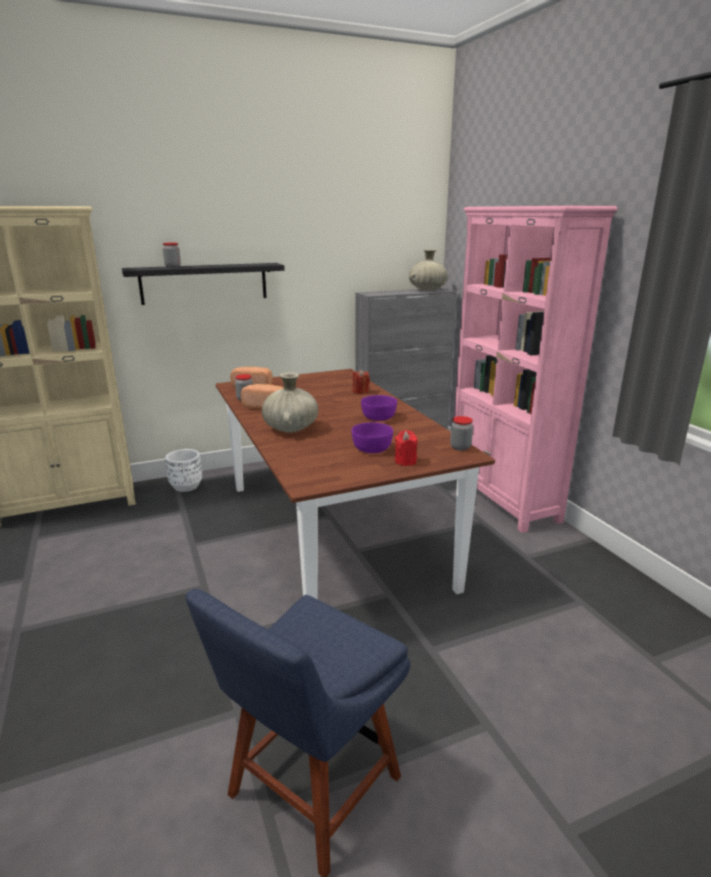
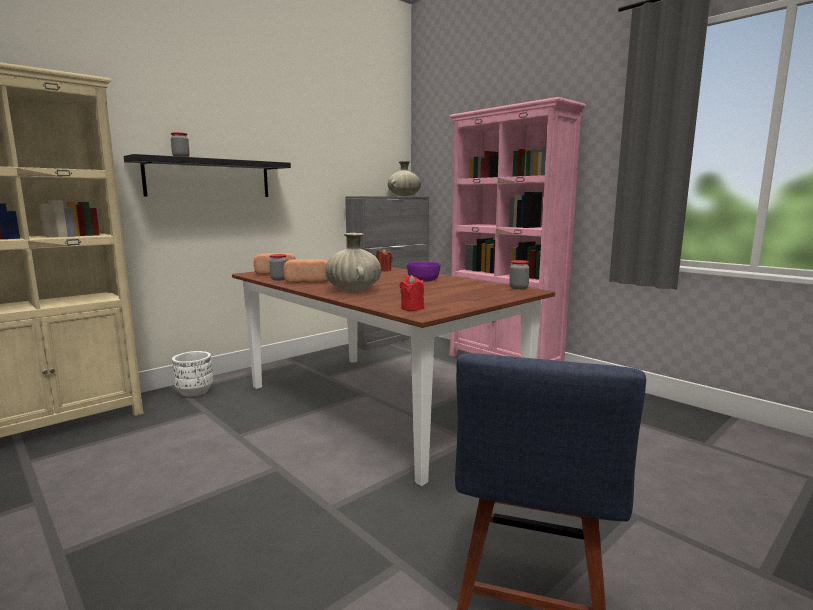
camera: 20 degrees left, 10 degrees down
(372, 448) = (447, 293): purple bowl -> none
(405, 461) = (487, 297): red candle -> red candle (412, 308)

